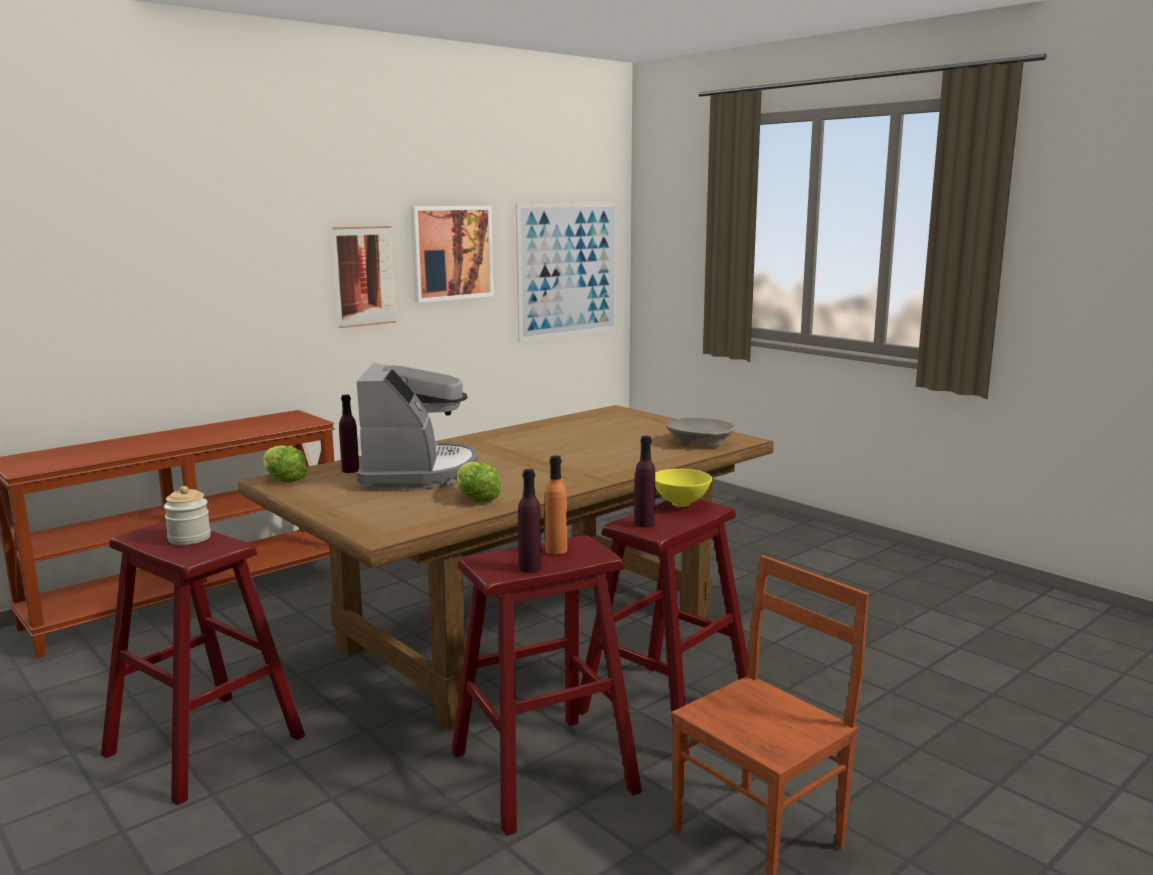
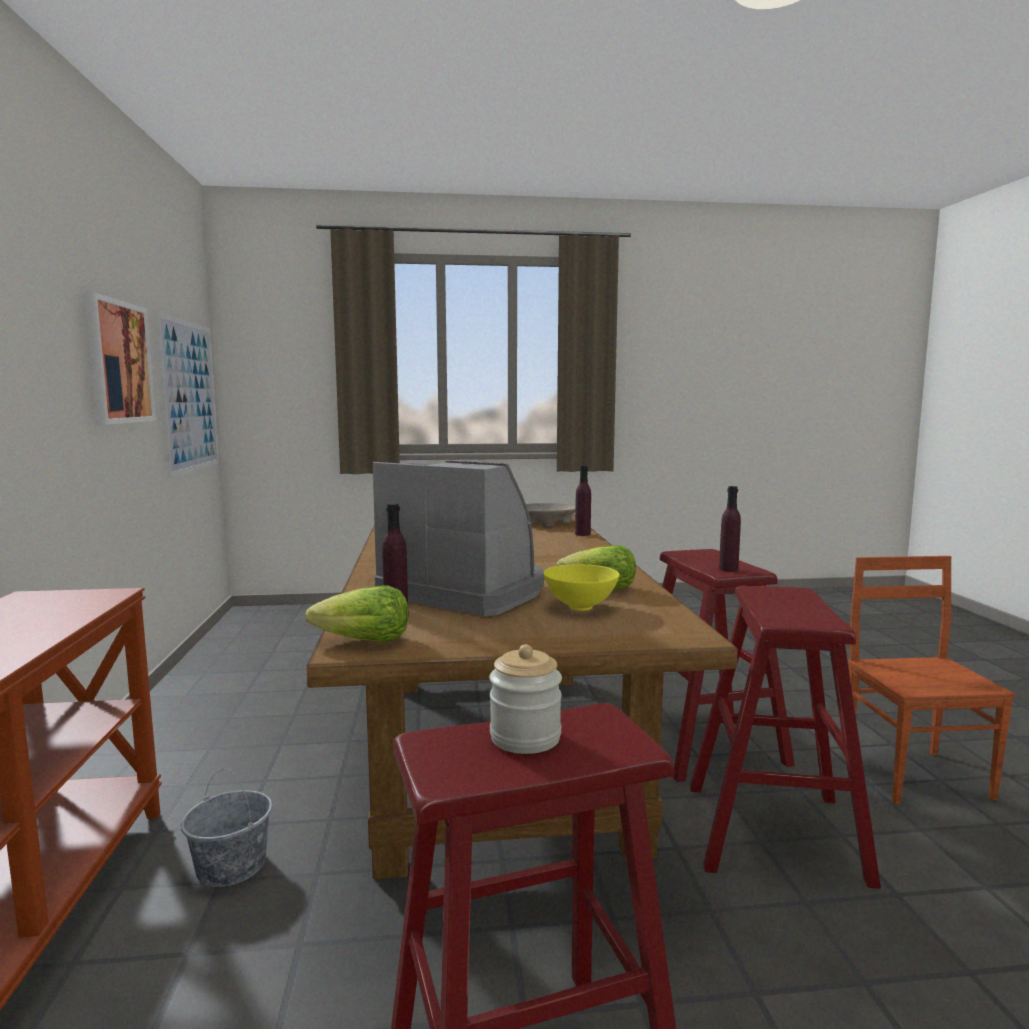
camera: 55 degrees left, 5 degrees down
(314, 608) = (231, 866): none -> grey bucket
(364, 276) = (52, 383): picture -> none
(530, 568) = (817, 612): purple bottle -> purple bottle (582, 534)
(556, 550) = (772, 598): orange bottle -> none
(681, 503) = (687, 554): yellow bowl -> yellow bowl (580, 607)

